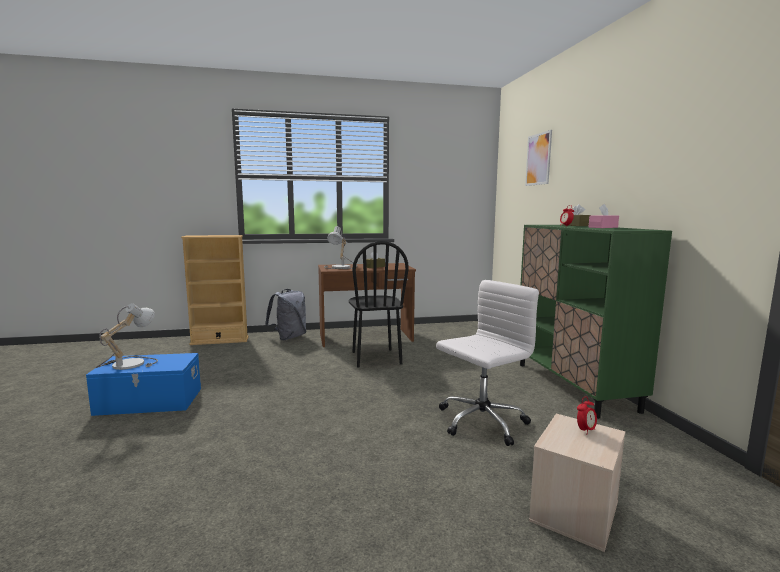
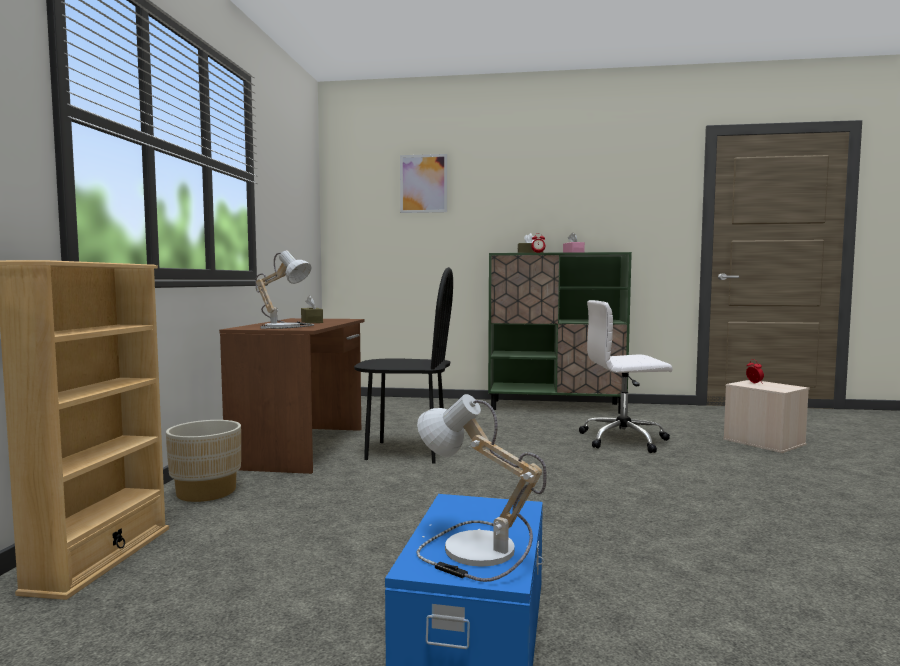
camera: 70 degrees left, 5 degrees down
(289, 337) = (206, 492): grey backpack -> beige planter
(480, 422) = (625, 440): white office chair -> white office chair turned 75 degrees counterclockwise

